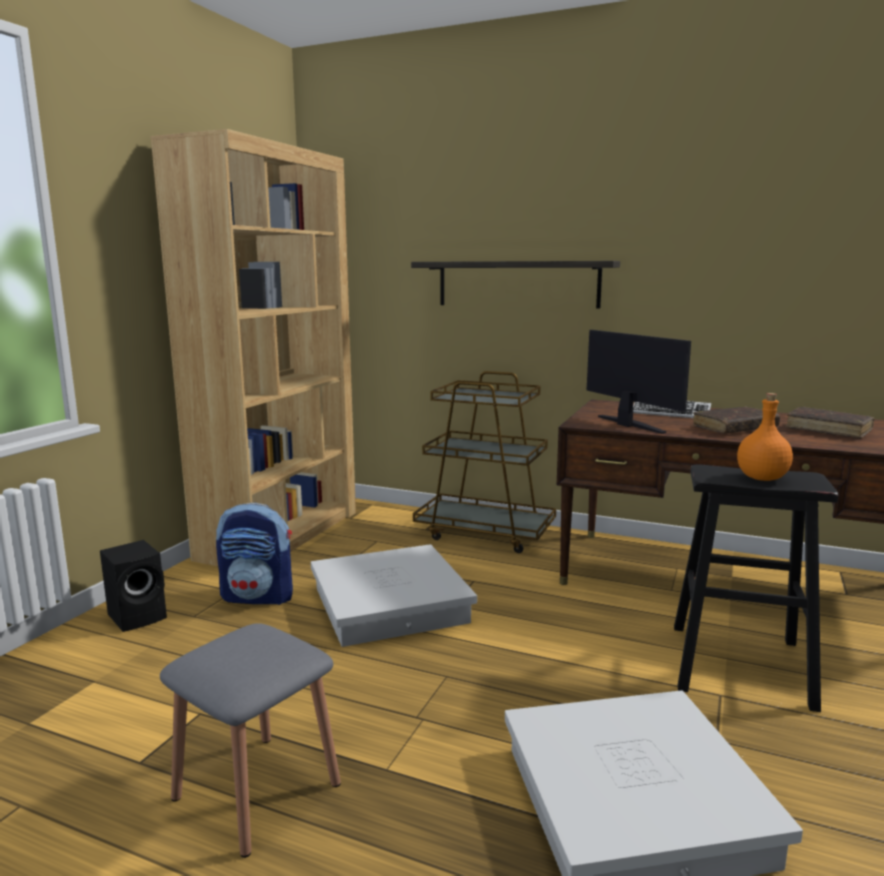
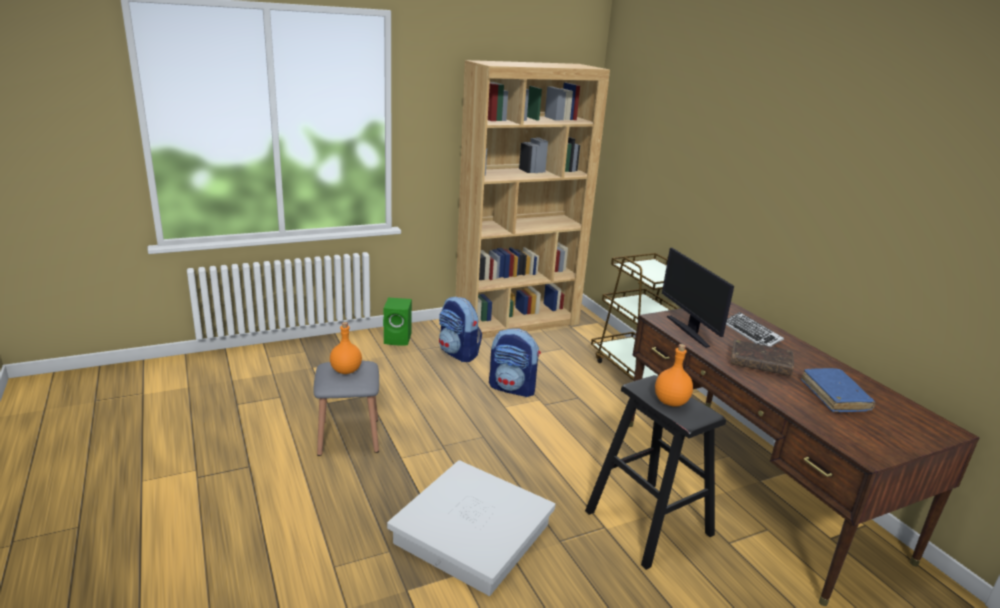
camera: 40 degrees right, 10 degrees up
(139, 616) = (399, 339): black speaker -> green speaker
(249, 651) = (346, 371): none -> orange bottle
(390, 604) = (513, 388): white storage box -> backpack
(517, 284) = (706, 191): shelf -> none
(628, 425) = (689, 331): monitor -> monitor turned 150 degrees clockwise
(828, 430) = (834, 396): brown book -> blue book

